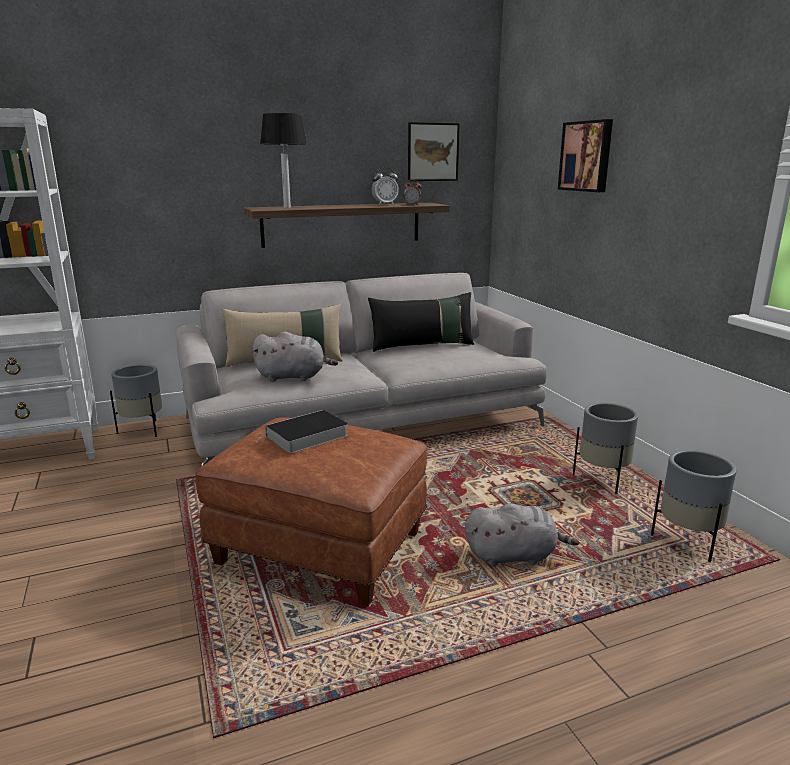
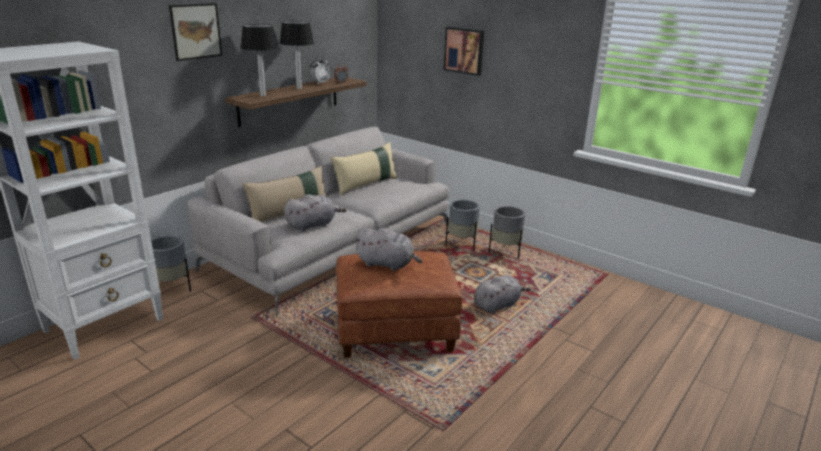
camera: 30 degrees left, 5 degrees up
(305, 437) = (387, 264): book -> grey plush toy
(346, 206) = (298, 88): none -> table lamp
(422, 346) = (366, 185): black pillow -> beige pillow
(433, 152) = (342, 39): picture -> picture (196, 31)
(688, 543) = (567, 276): grey planter -> grey planter (462, 245)

